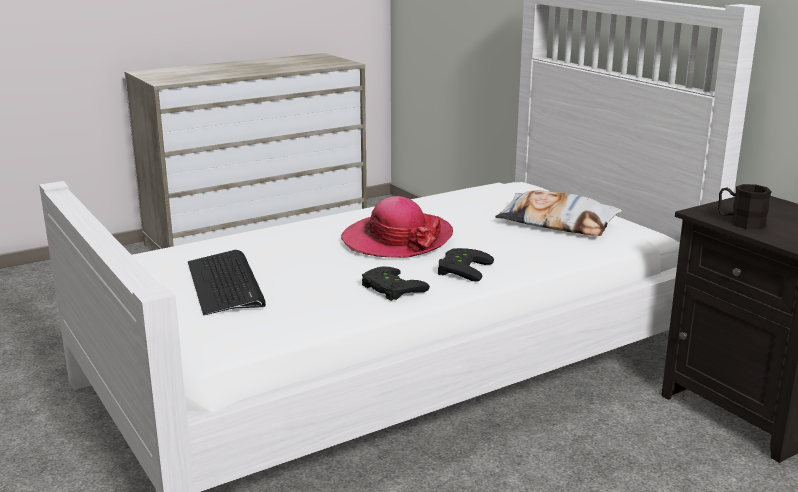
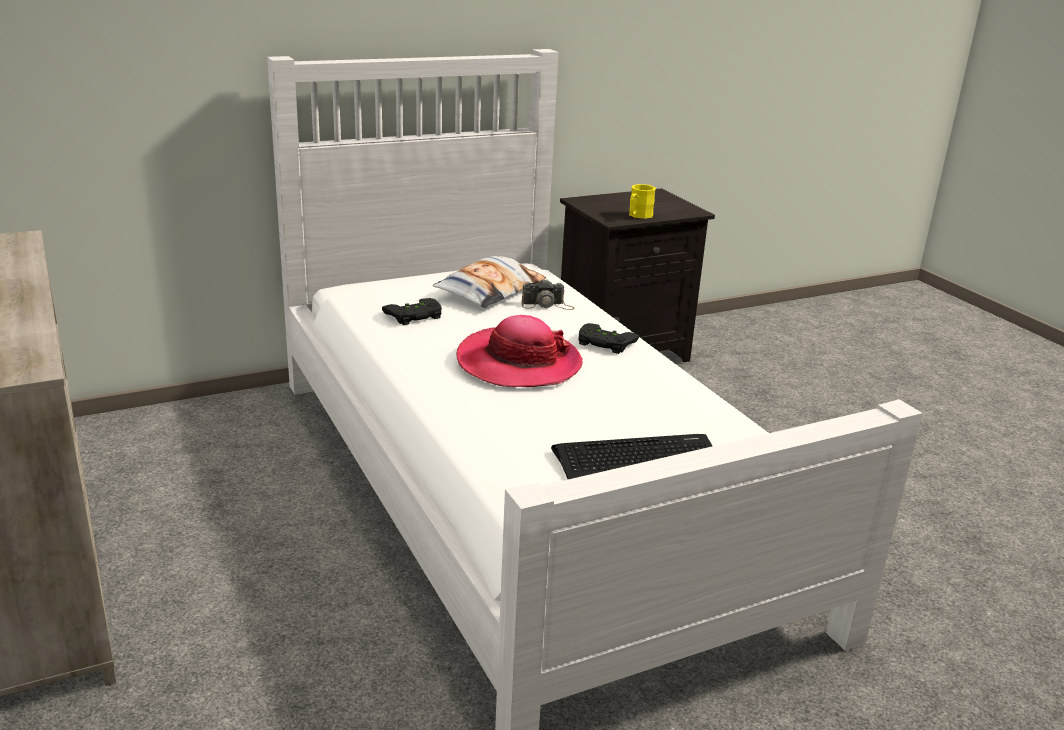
camera: 85 degrees left, 5 degrees up
(389, 289) = (652, 378): black game controller -> black game controller (414, 316)
(540, 244) = (547, 305): none -> camera
(740, 223) = (638, 216): black mug -> yellow mug

